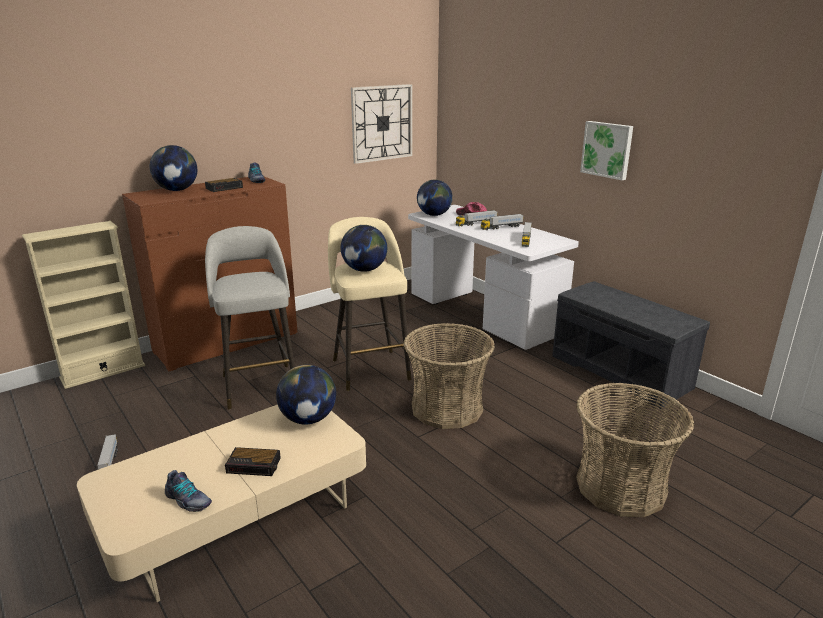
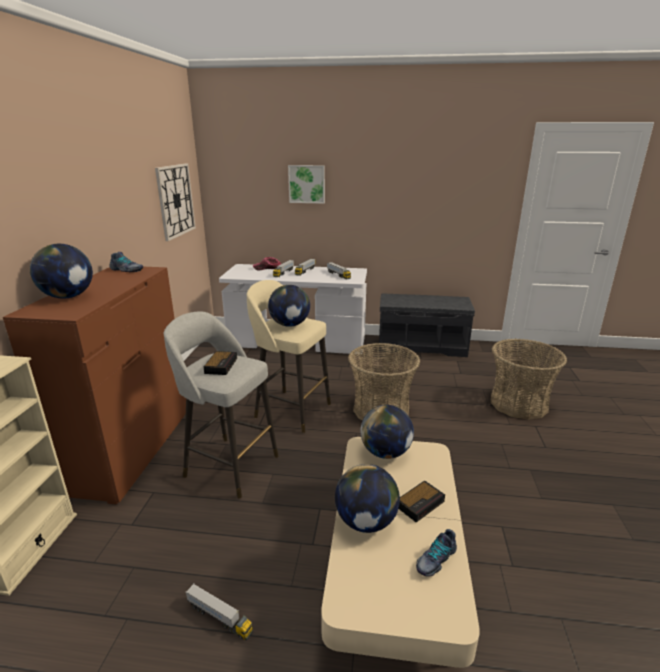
camera: 45 degrees left, 0 degrees up
(188, 500) = (435, 559): shoe -> shoe turned 150 degrees clockwise
(225, 188) = (117, 282): alarm clock -> alarm clock (221, 365)
(434, 215) = (240, 274): globe -> globe (366, 522)
(607, 149) = (381, 200): picture -> picture (307, 184)

